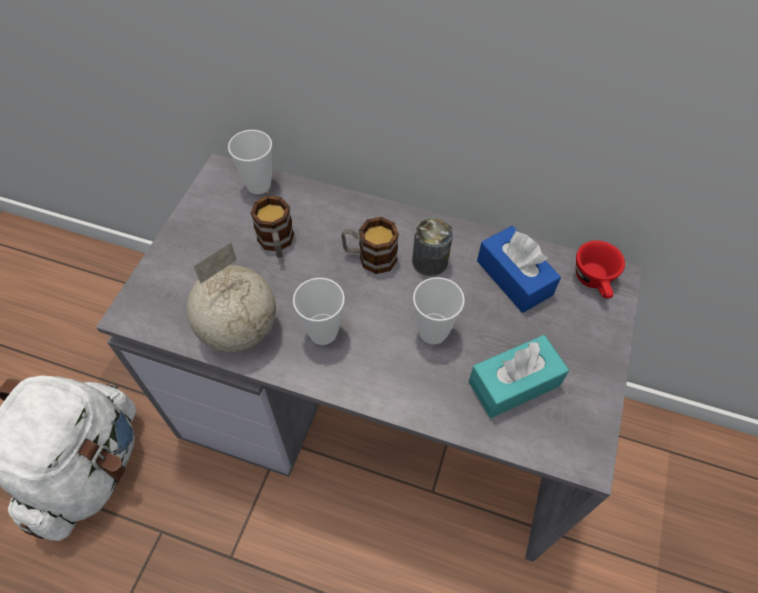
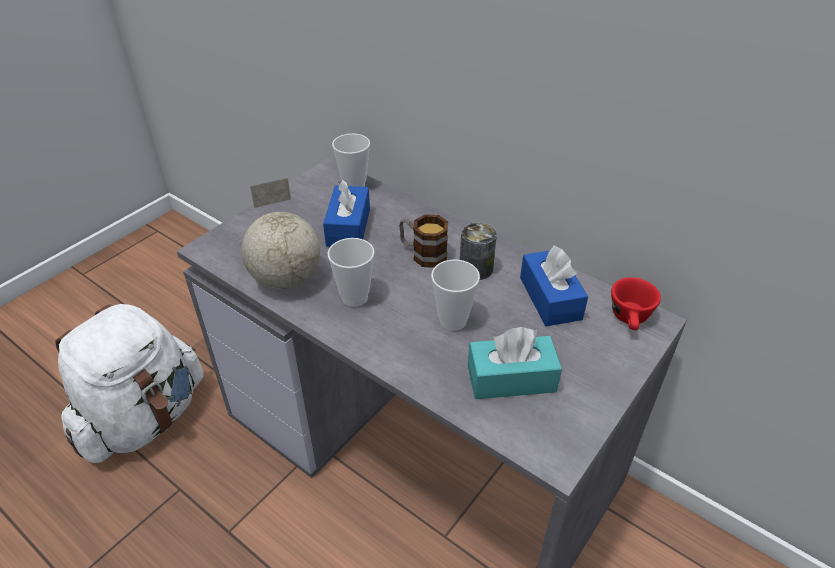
camera: 20 degrees right, 15 degrees down
(277, 243) = (348, 227): mug -> blue tissue box

